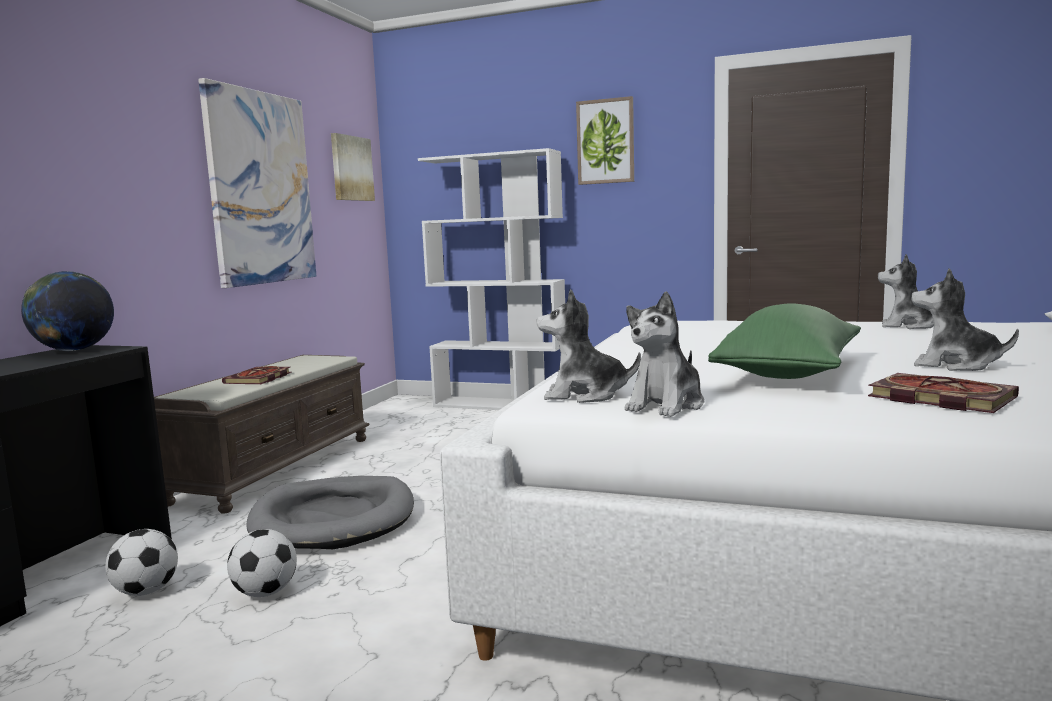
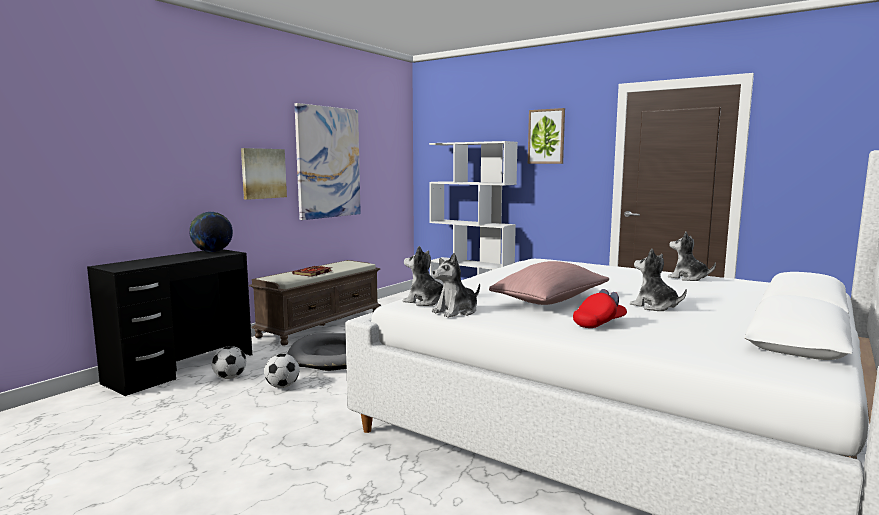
camera: 15 degrees right, 0 degrees up
(351, 168) = (390, 148): picture -> picture (263, 173)
(790, 373) = (550, 301): green pillow -> pink pillow
(936, 398) = (599, 323): book -> red cap

